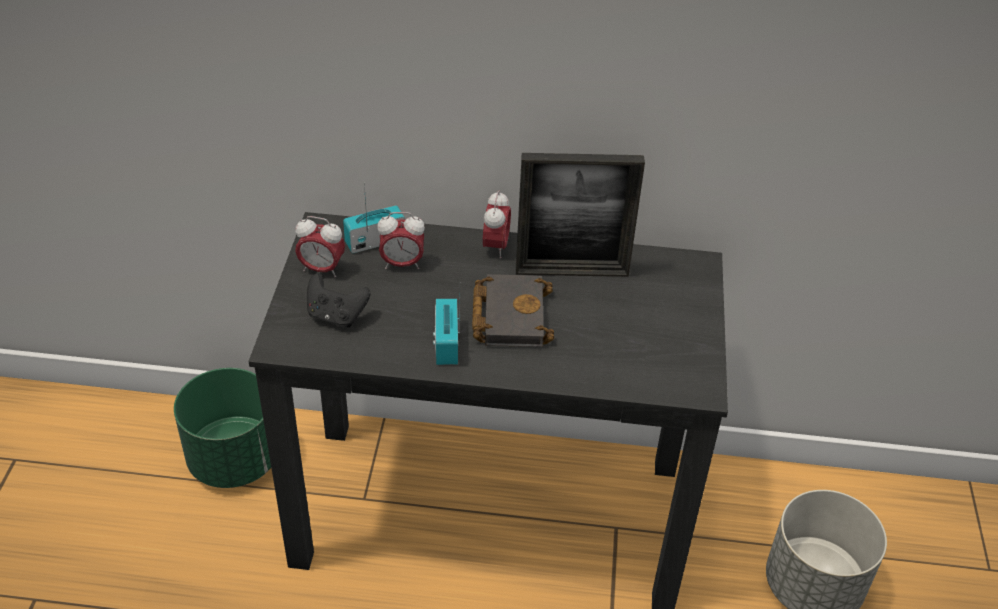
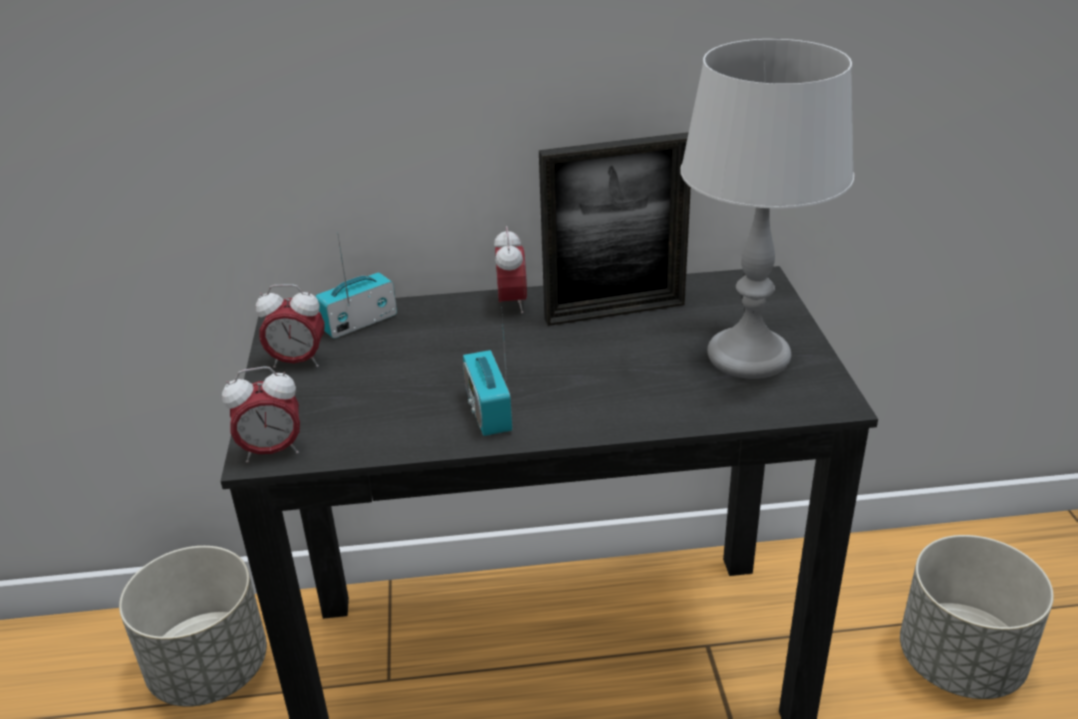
camera: 10 degrees left, 10 degrees down
(234, 459) = (210, 668): green planter -> grey planter
(336, 316) = (331, 407): black game controller -> none
(402, 264) = (401, 339): alarm clock -> alarm clock (272, 451)
(509, 315) = (556, 367): black book -> none
(656, 335) = (747, 356): none -> grey table lamp

